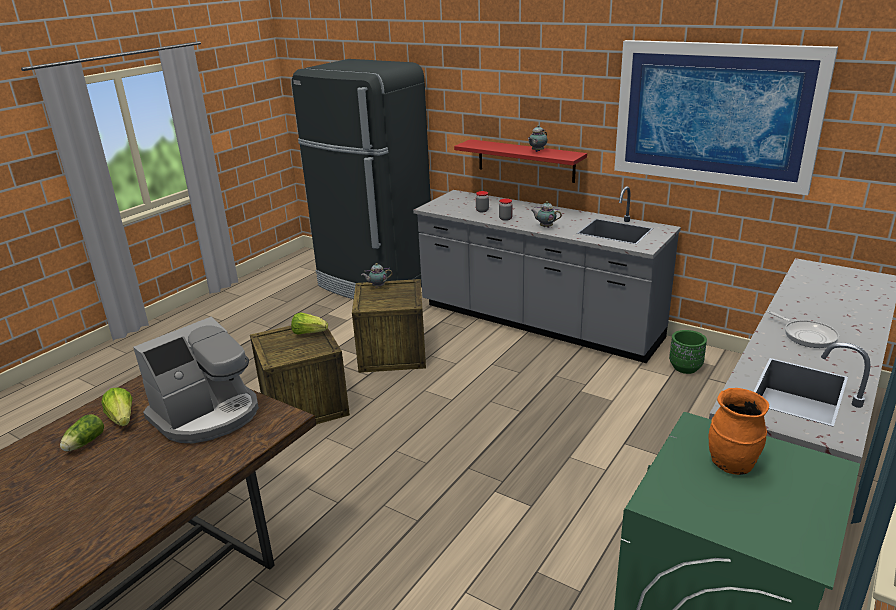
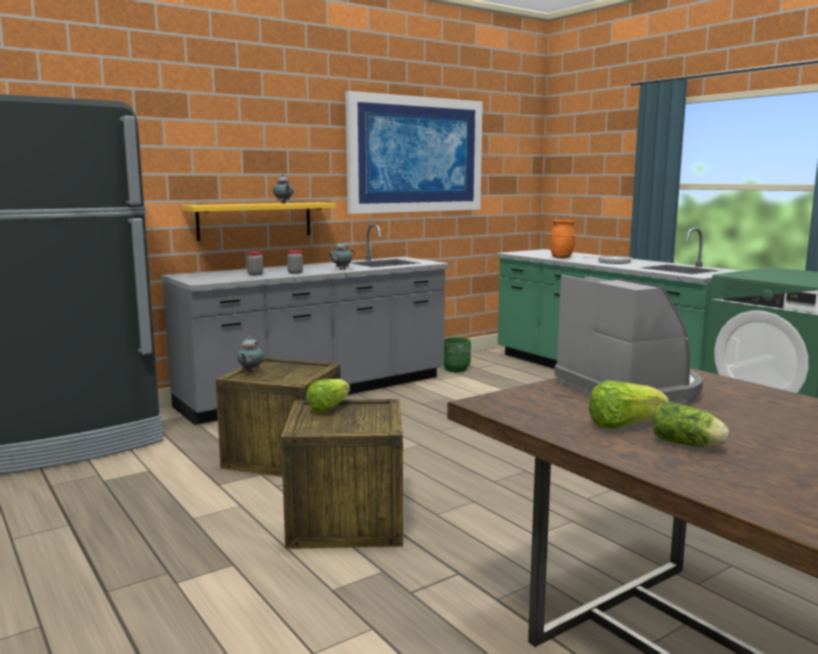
camera: 70 degrees left, 15 degrees down
(525, 160) = (255, 220): red shelf -> yellow shelf
(732, 465) = (776, 275): orange vase -> orange vase (561, 258)

